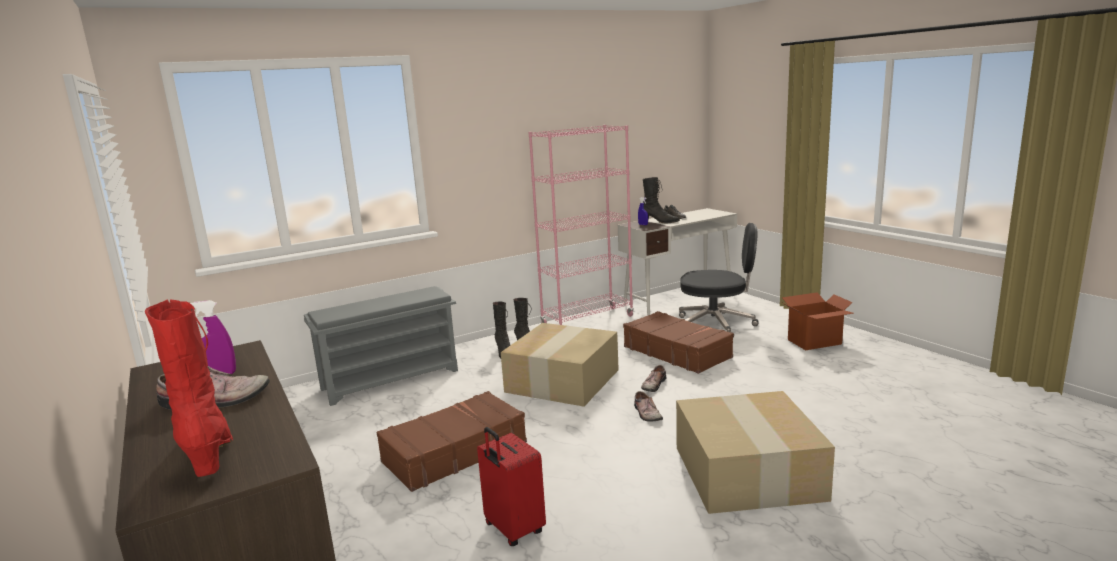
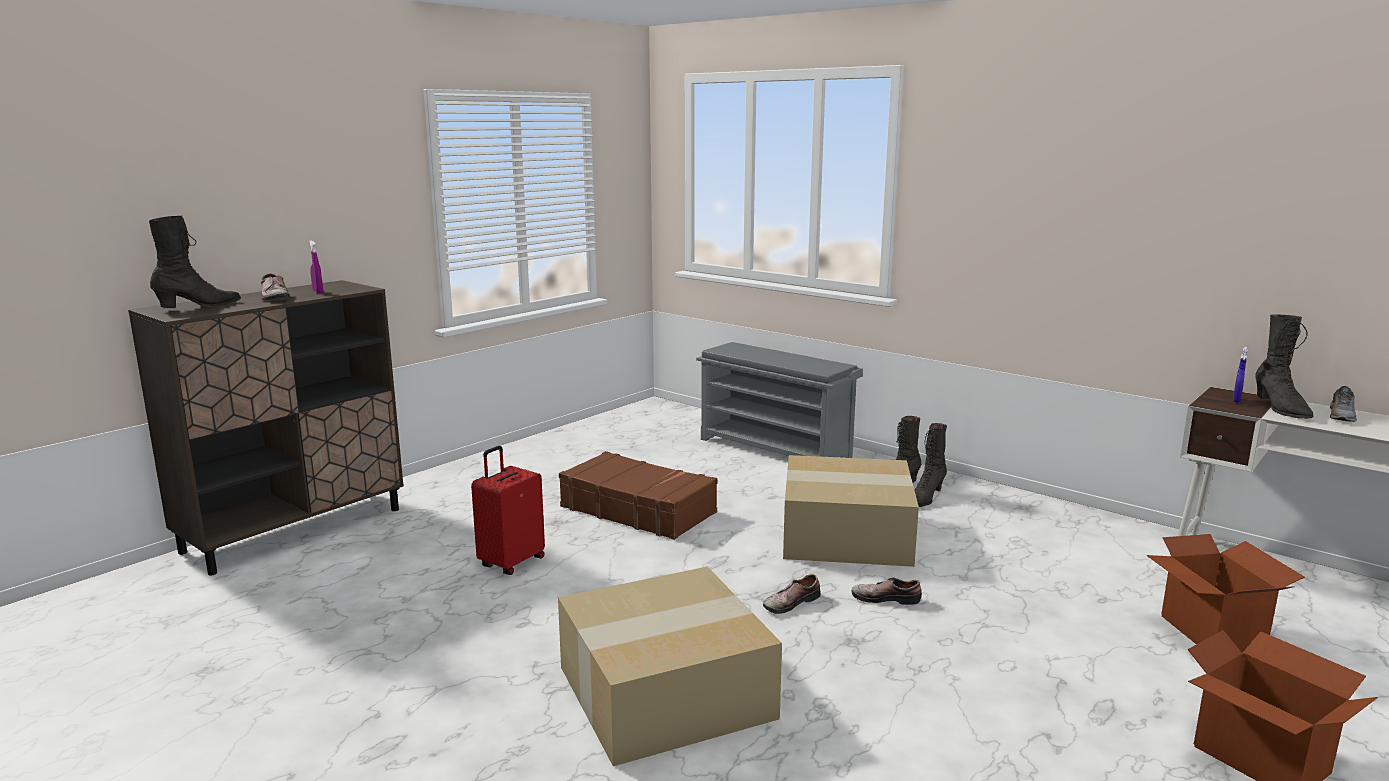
camera: 70 degrees right, 0 degrees up
(209, 453) = (199, 306): red boot -> black boot
(587, 321) = (1075, 520): pink bookcase -> none
(677, 352) = (1029, 605): brown suitcase -> none
(716, 324) = (1210, 634): black office chair -> cardboard box

